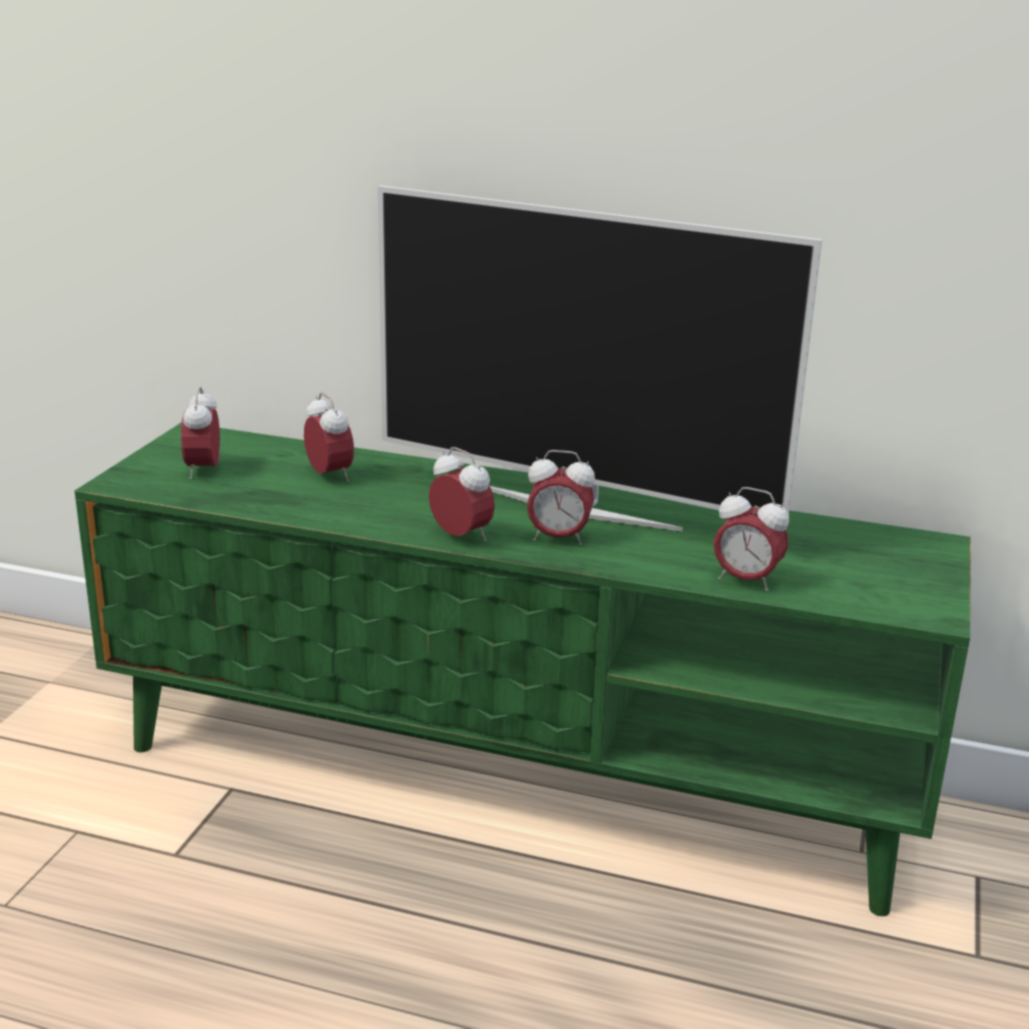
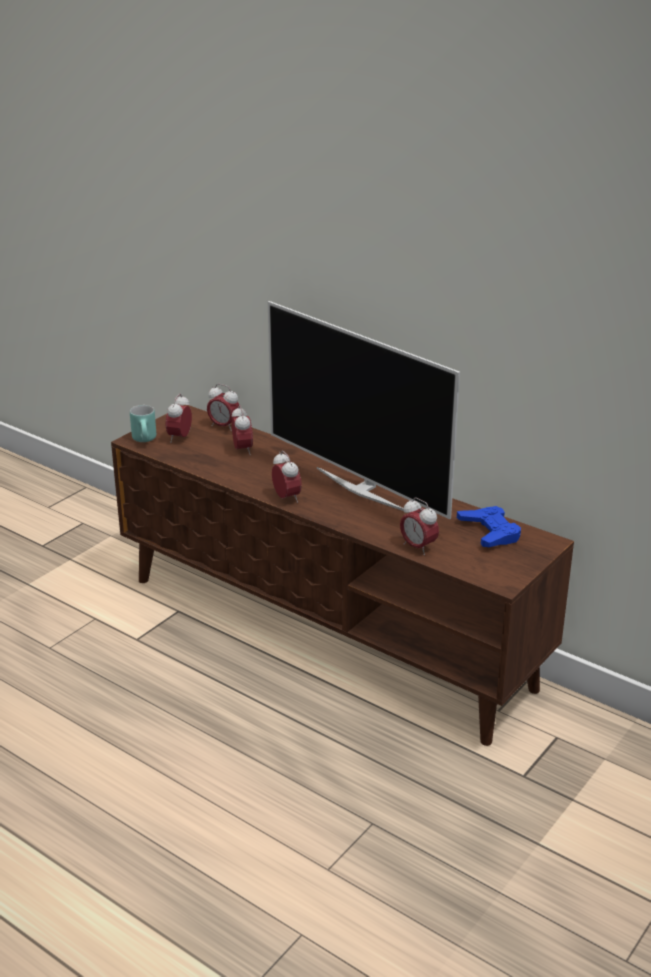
camera: 20 degrees right, 5 degrees up
(143, 481) = (146, 440): none -> turquoise mug
(511, 775) = (328, 631): green tv stand -> brown tv stand
(558, 538) = (337, 507): alarm clock -> alarm clock (224, 426)
(836, 542) = (489, 532): none -> blue game controller

